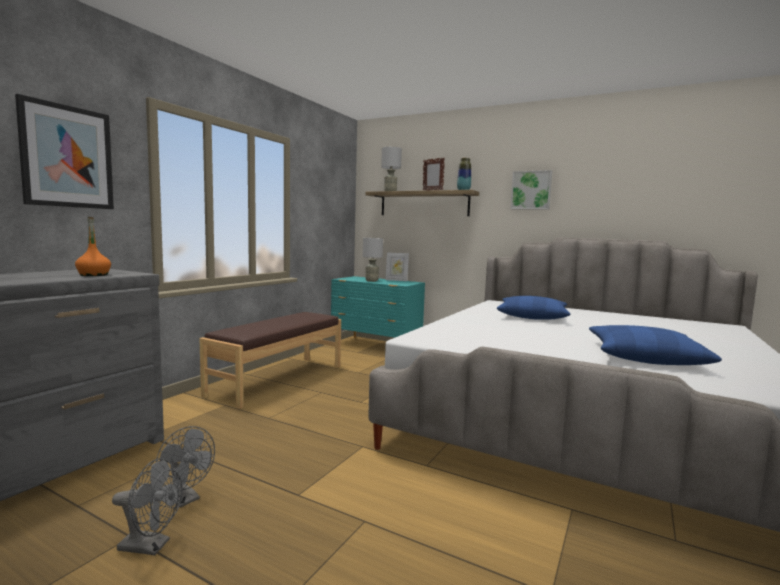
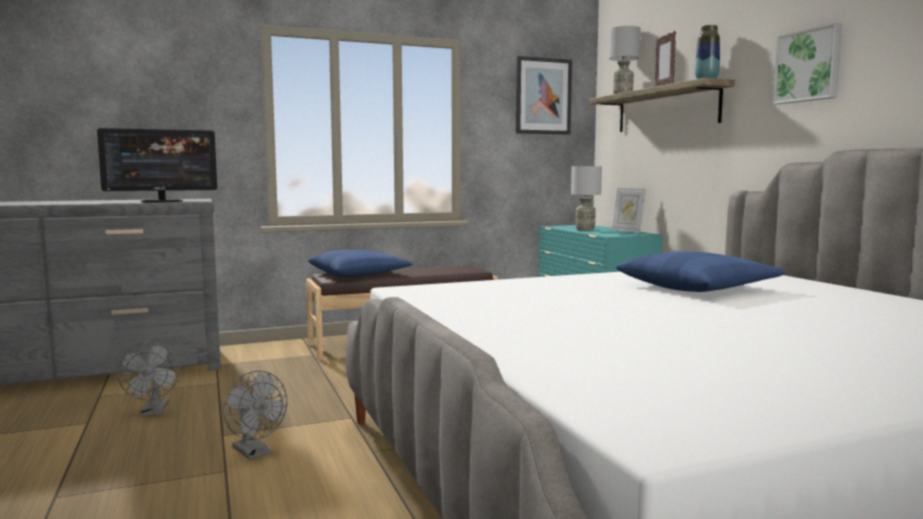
camera: 40 degrees right, 0 degrees up
(67, 157) = (180, 95): picture -> picture (543, 96)
(94, 275) = (162, 201): orange bottle -> monitor
(151, 546) = (85, 432): grey fan -> grey fan (255, 453)
(645, 357) = (641, 348): blue pillow -> blue pillow (359, 274)

